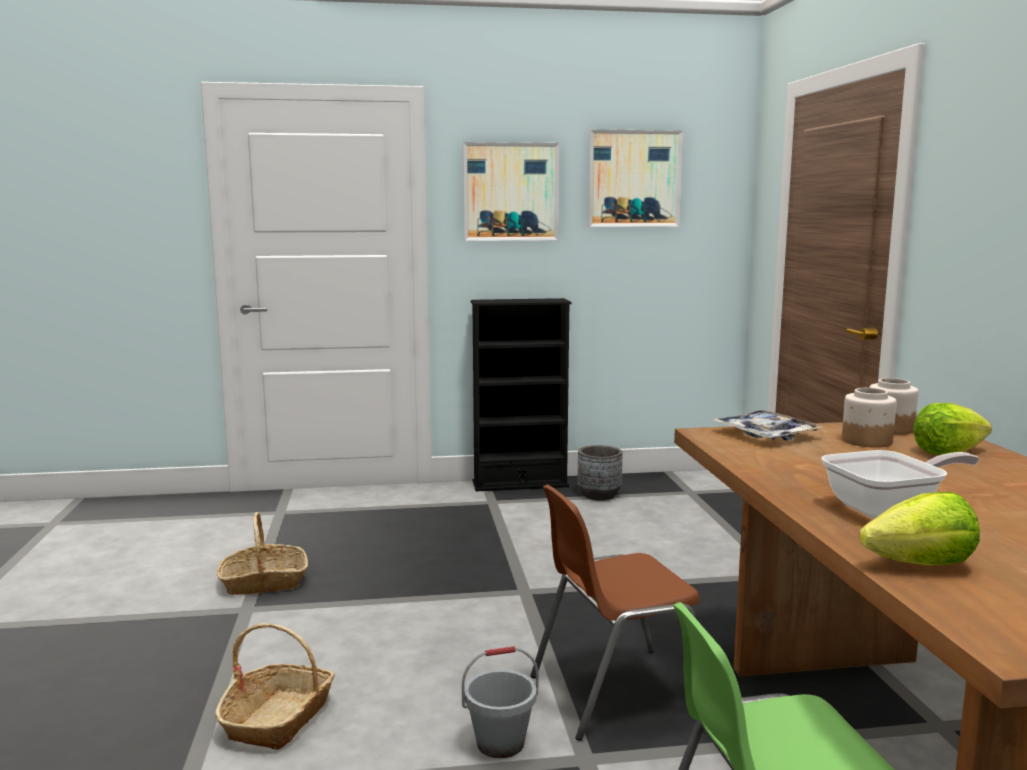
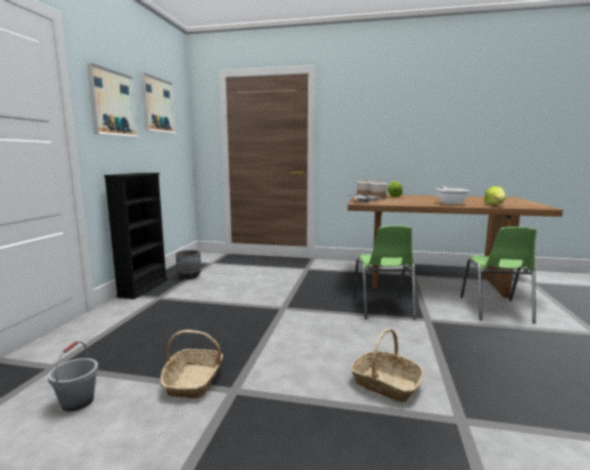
camera: 70 degrees left, 0 degrees up
(500, 743) = (416, 332): grey bucket -> grey bucket (78, 402)
(615, 692) = (382, 307): brown chair -> green chair

